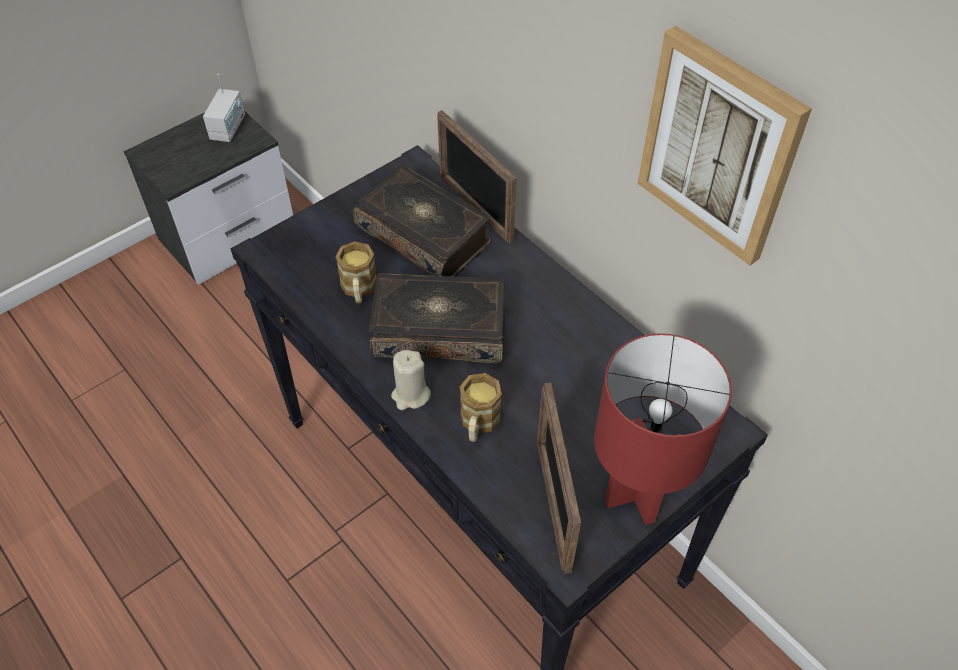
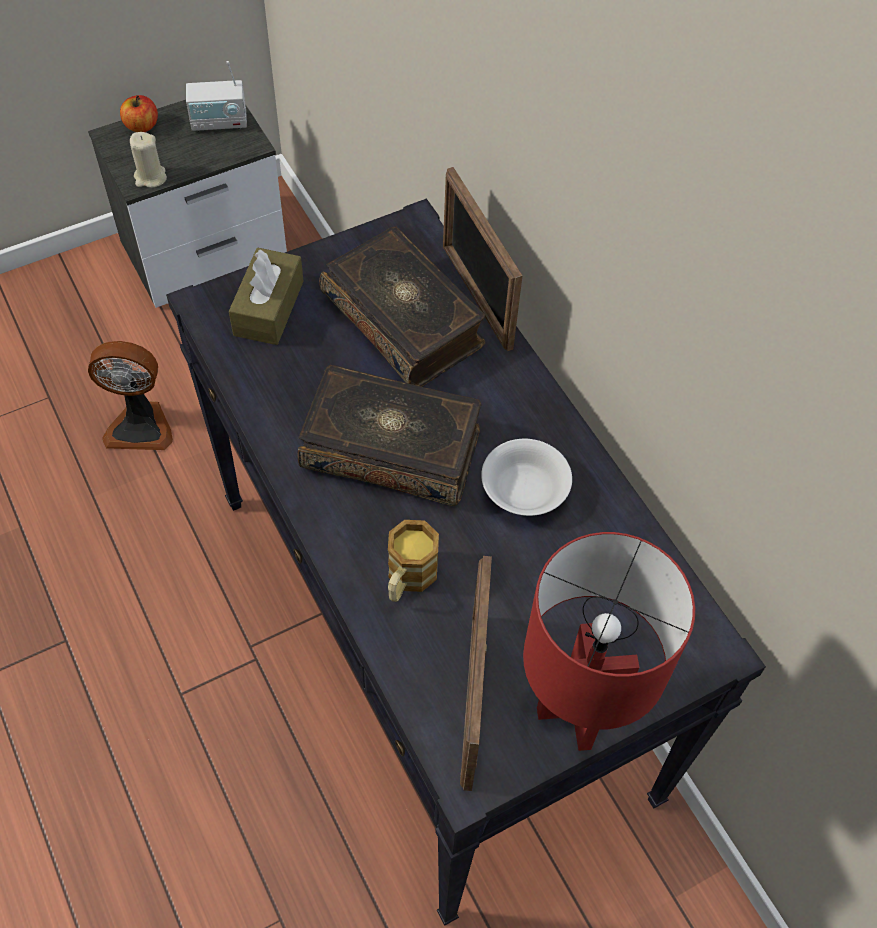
camera: 10 degrees right, 5 degrees up
(166, 141) = (142, 126): none -> apple
(206, 377) = (140, 425): none -> fan
(228, 128) = (219, 122): radio -> radio turned 60 degrees clockwise
(315, 244) = (269, 308): none -> brown tissue box
(359, 290) = (307, 377): mug -> none
(410, 395) = (335, 525): beige candle -> beige candle (150, 177)
(550, 341) = (523, 490): none -> white bowl
(719, 147) = (754, 308): picture -> none

